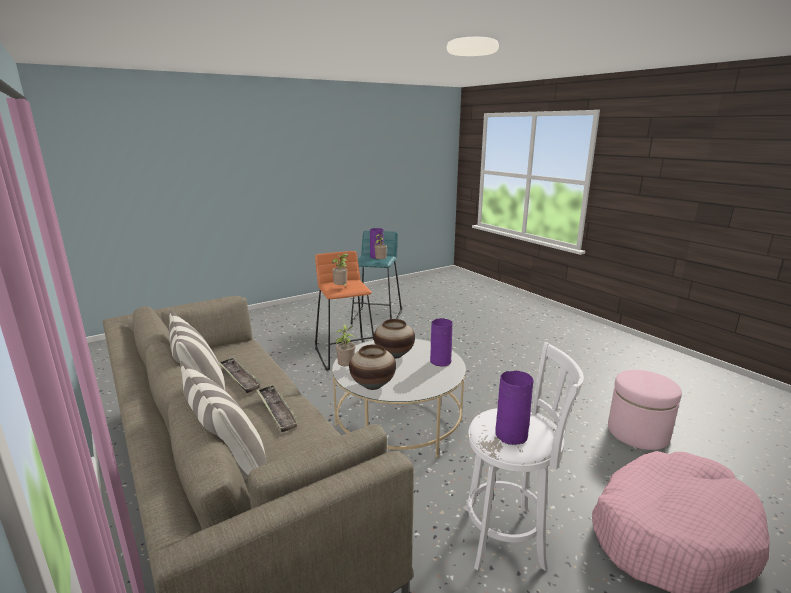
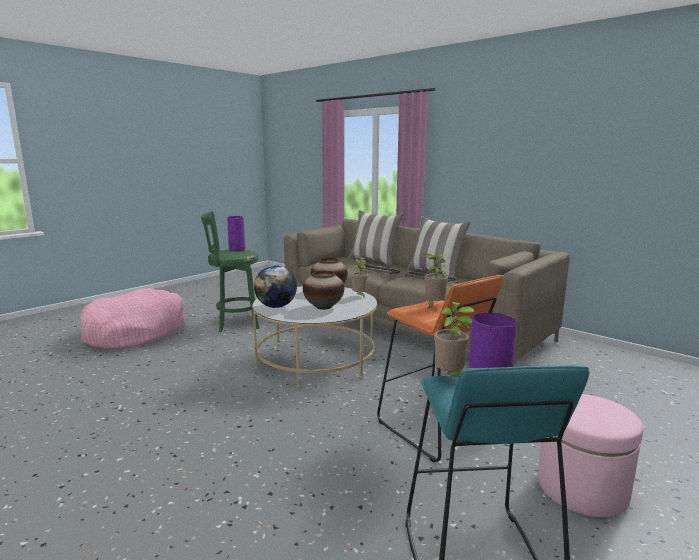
camera: 165 degrees right, 5 degrees down
(441, 361) = (276, 306): purple vase -> globe
(508, 537) = (235, 323): white stool -> green stool
(638, 432) = (77, 379): pink ottoman -> pink ottoman (581, 488)

